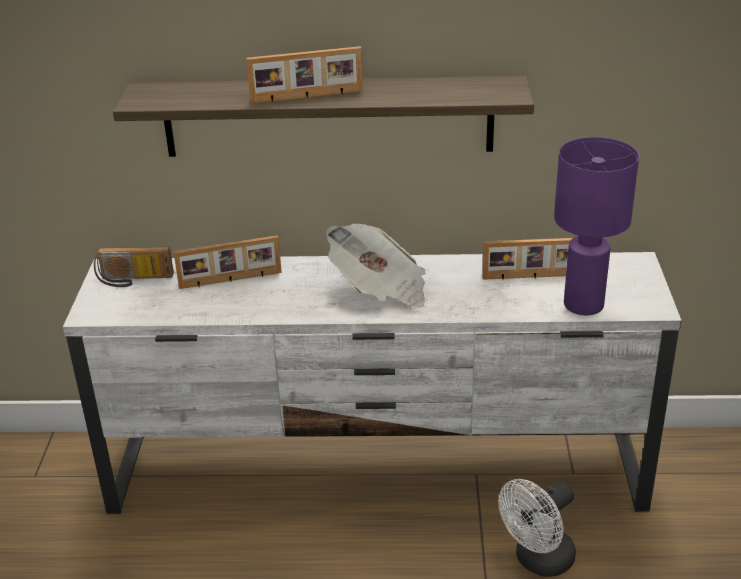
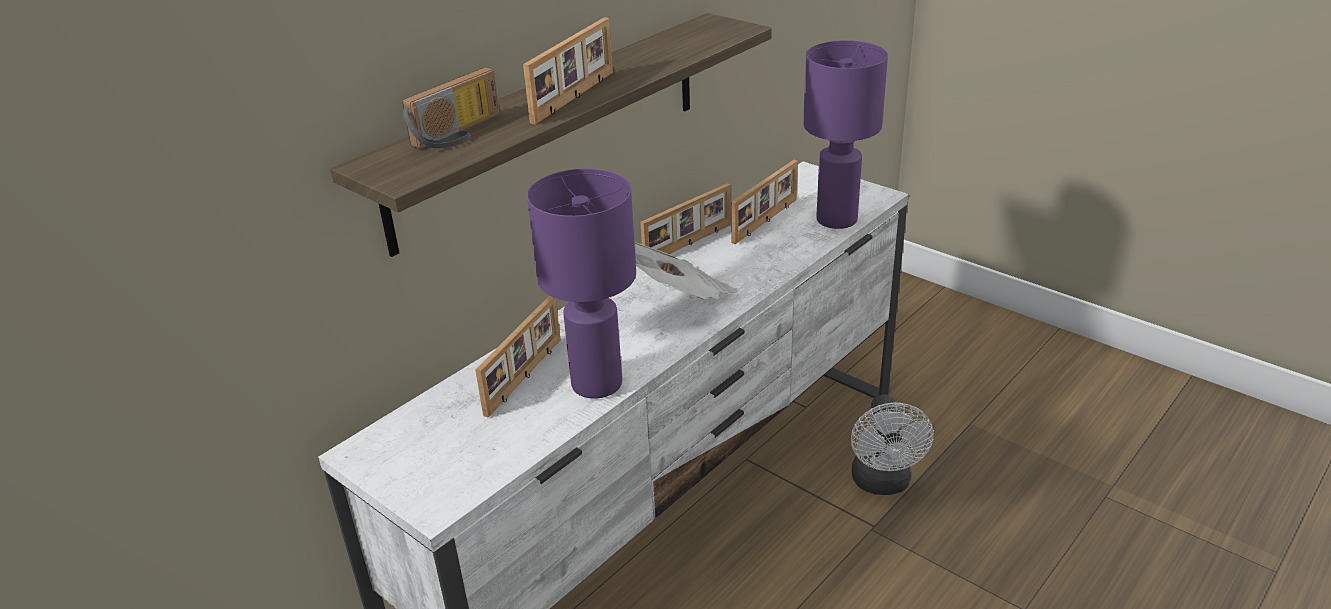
camera: 50 degrees left, 0 degrees up
(134, 280) = (418, 443): radio -> radio (460, 133)
(250, 307) = (596, 385): none -> purple table lamp
(456, 262) = (689, 244): none -> picture frame

